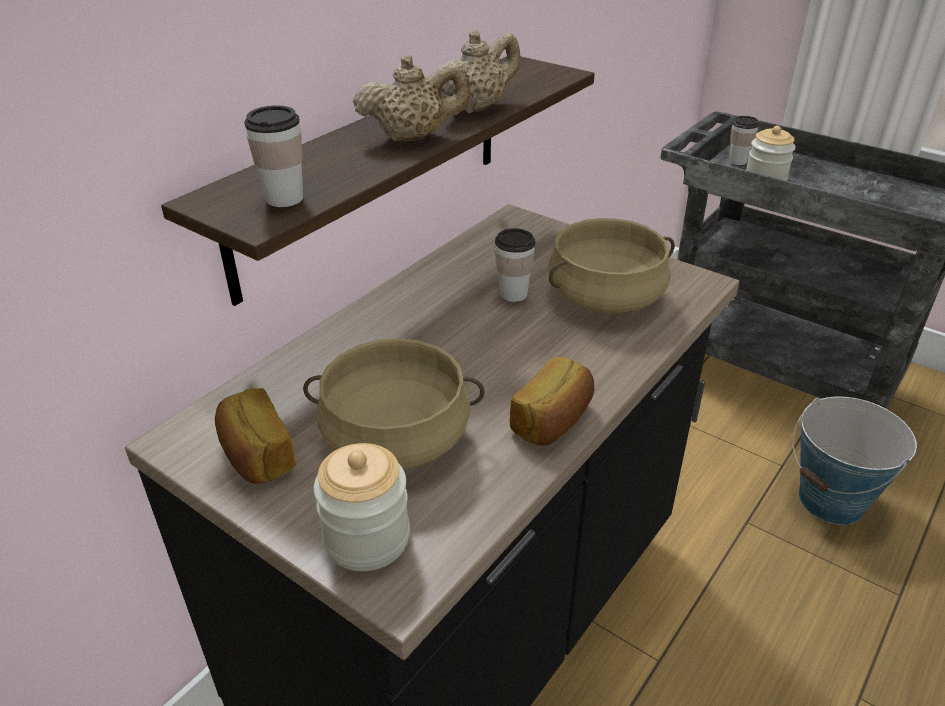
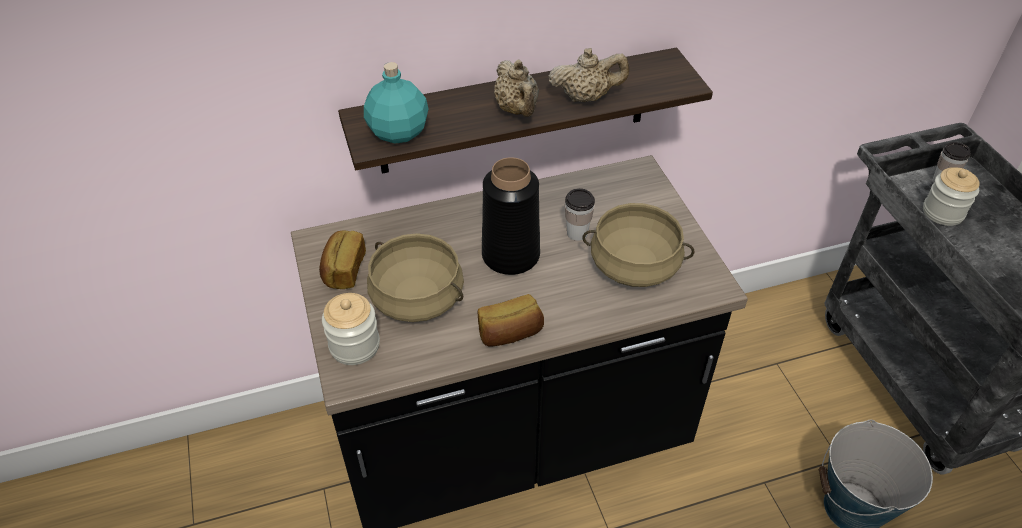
camera: 35 degrees right, 10 degrees up
(284, 198) = (398, 133): cup -> turquoise bottle
(414, 137) = (517, 110): beige teapot -> beige teapot turned 45 degrees clockwise
(463, 343) = (511, 255): none -> black vase

